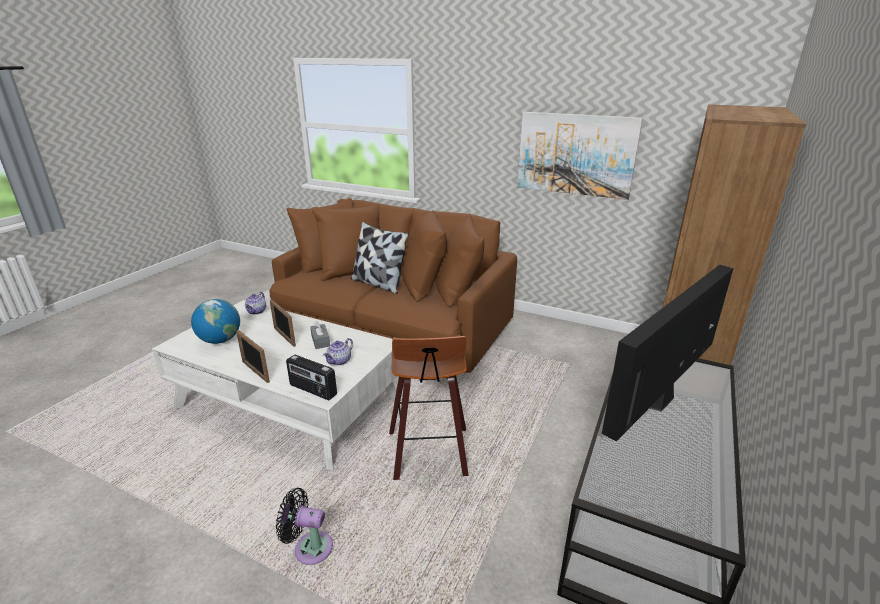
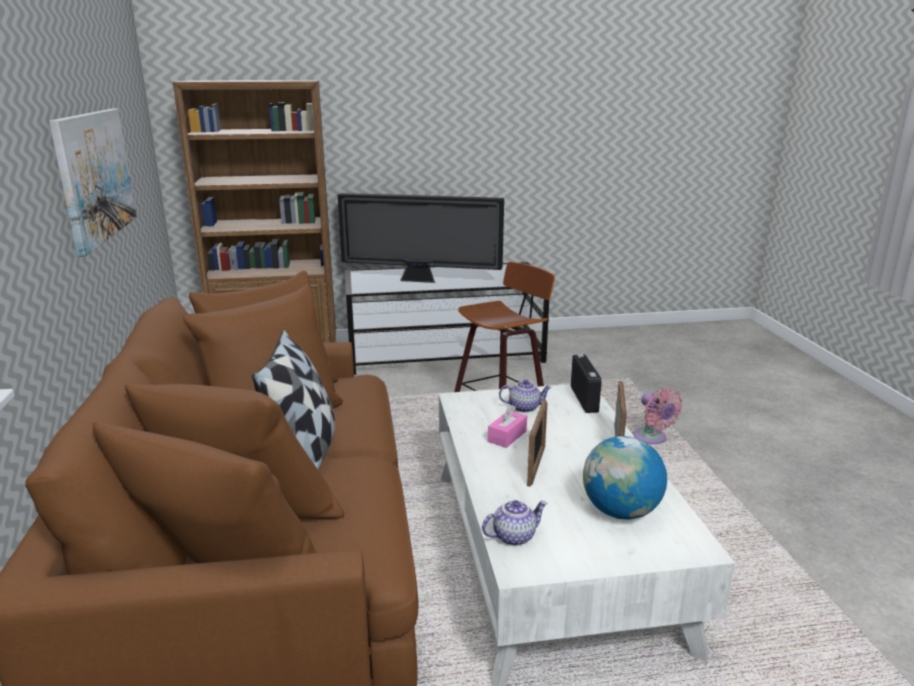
camera: 125 degrees left, 5 degrees down
(309, 547) = (652, 438): black fan -> pink fan
(320, 341) = (507, 436): grey tissue box -> pink tissue box

